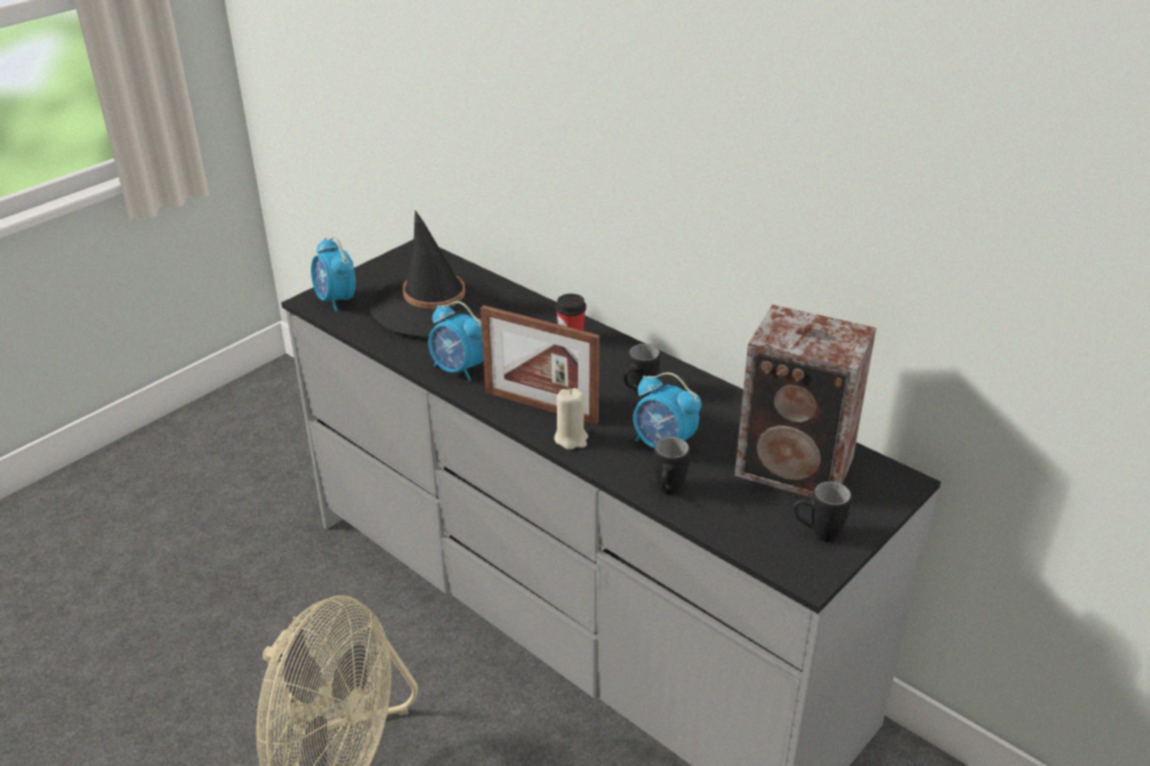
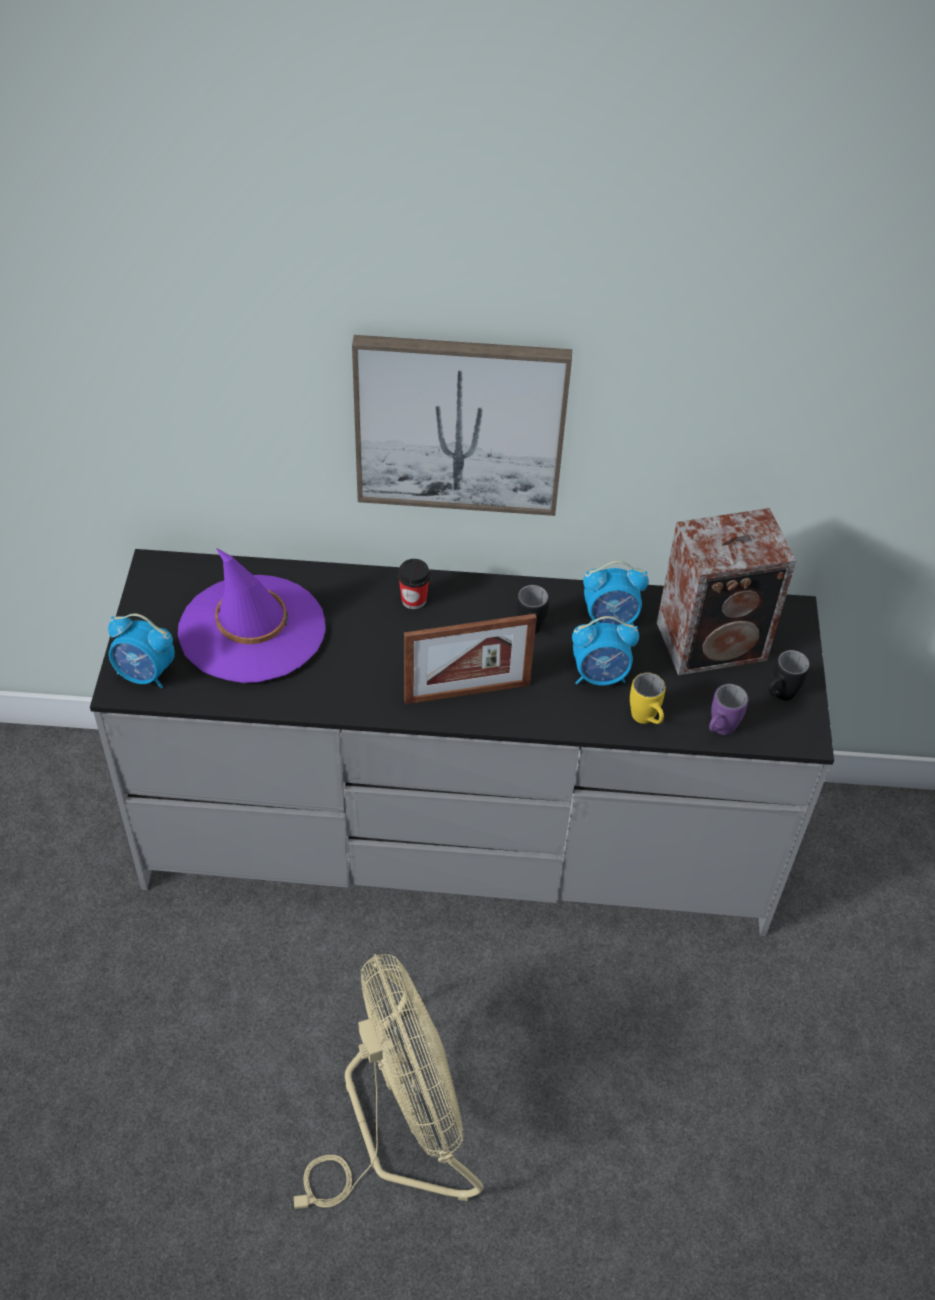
camera: 40 degrees left, 15 degrees up
(435, 306) = (252, 629): black hat -> purple hat
(459, 369) = (355, 691): alarm clock -> alarm clock (610, 620)
(571, 438) = (525, 711): beige candle -> none
(636, 168) = (459, 424): none -> picture
(667, 492) = (646, 720): black mug -> yellow mug
(727, 530) = (719, 730): none -> purple mug

